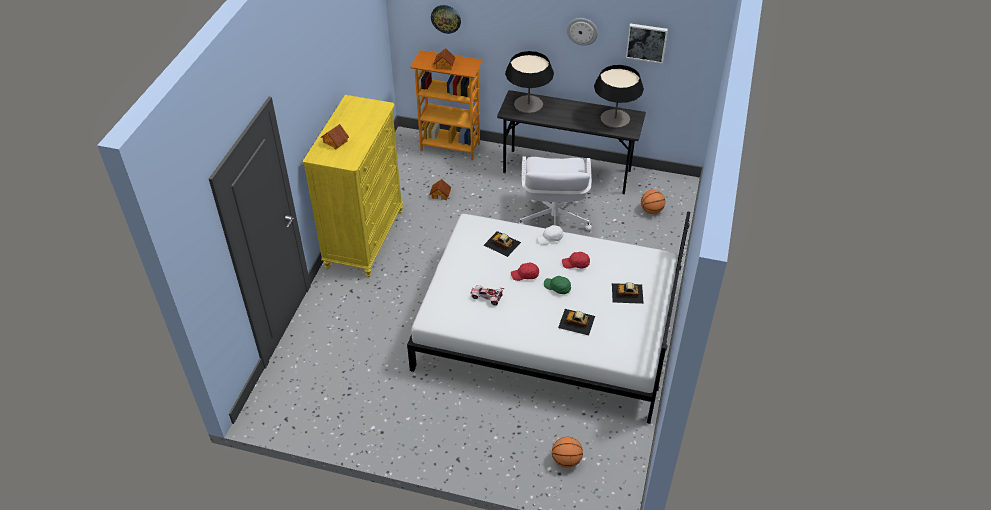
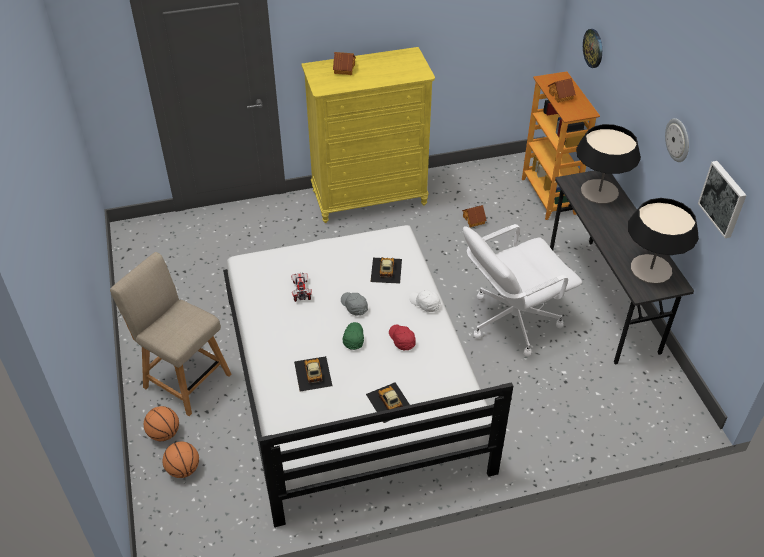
camera: 60 degrees right, 0 degrees up
(474, 429) = (184, 378): none -> beige chair
(525, 275) = (354, 306): red cap -> grey cap
(651, 210) = (611, 401): basketball -> basketball (164, 433)

